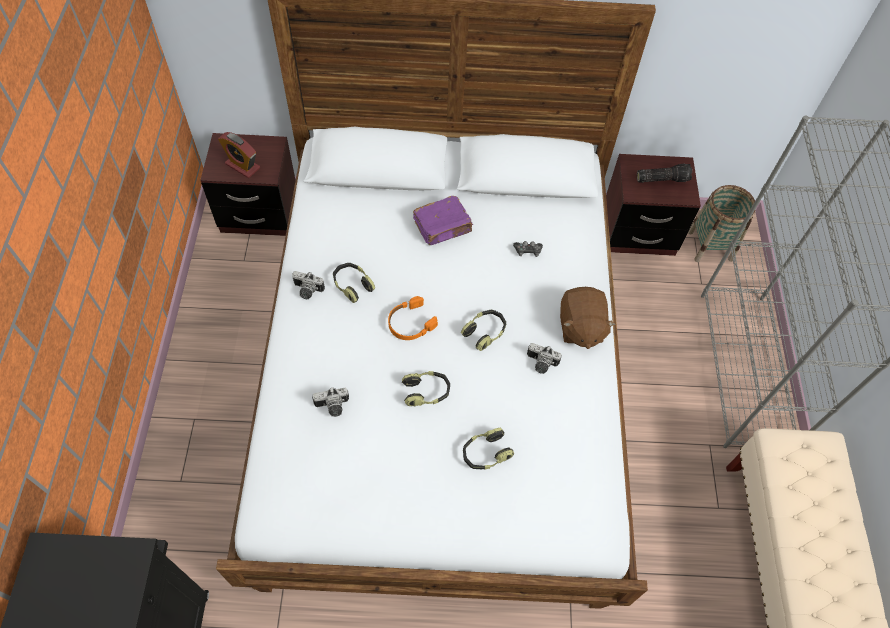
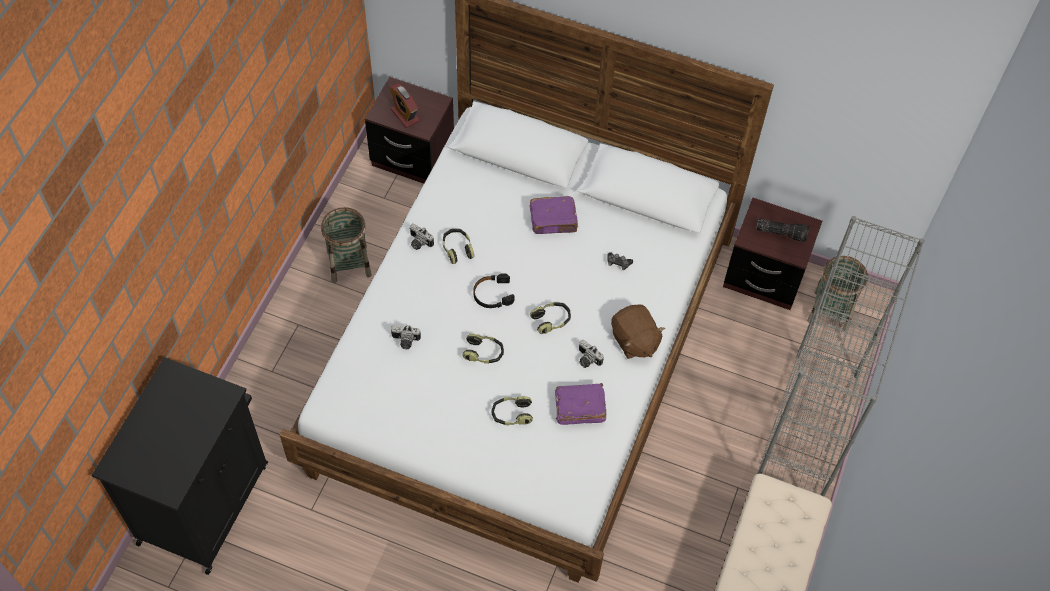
camera: 20 degrees right, 0 degrees up
(229, 337) = (349, 263): none -> basket
(410, 323) = (492, 294): orange headphones -> black headphones
(556, 422) = (579, 408): none -> purple book
(580, 327) = (634, 340): brown plush toy -> brown plush toy turned 45 degrees counterclockwise

